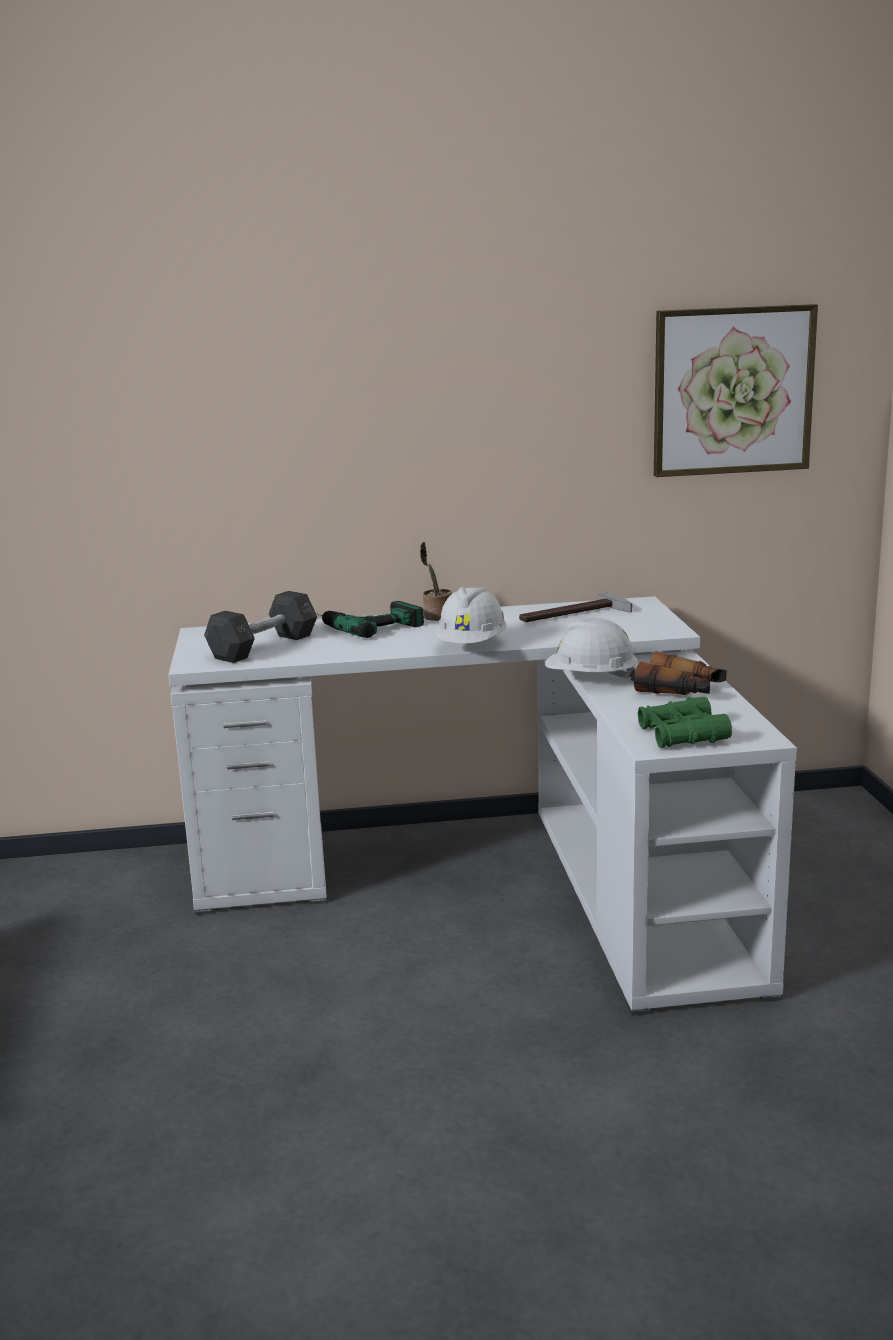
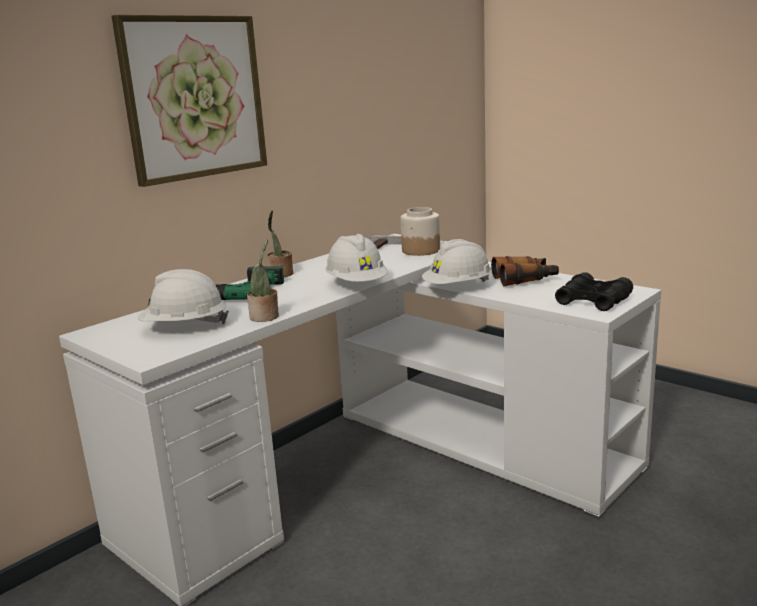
camera: 40 degrees left, 0 degrees up
(263, 646) = (185, 327): grey dumbbell -> white hard hat
(332, 656) = (265, 317): none -> potted plant
(622, 625) = (420, 250): none -> jar
(682, 735) = (593, 301): green binoculars -> black binoculars
(732, 391) = (418, 79): picture -> picture (194, 98)

